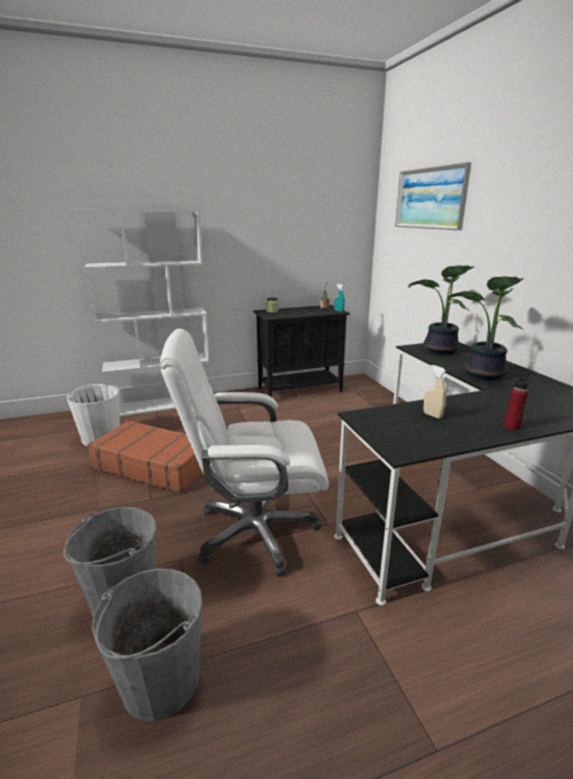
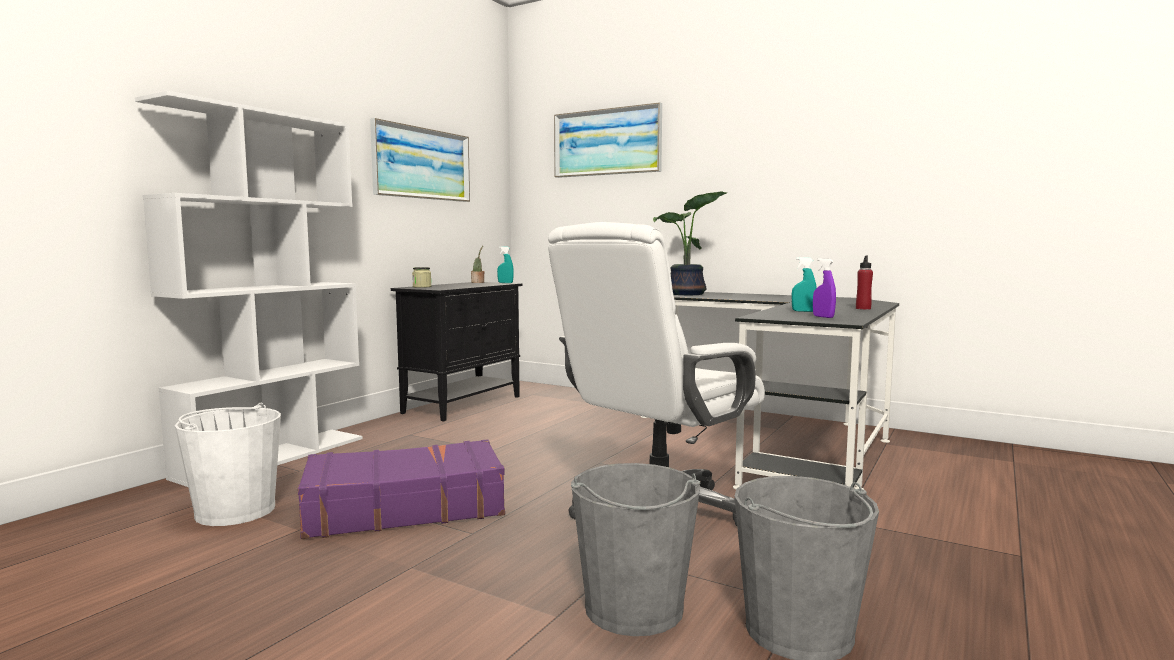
camera: 40 degrees left, 15 degrees down
(154, 465) = (404, 508): brown suitcase -> purple suitcase
(284, 222) = (422, 163): none -> picture
(411, 434) = (823, 317): none -> purple spray bottle
(432, 415) = (803, 311): beige spray bottle -> turquoise spray bottle
(482, 375) = (763, 298): potted plant -> none

